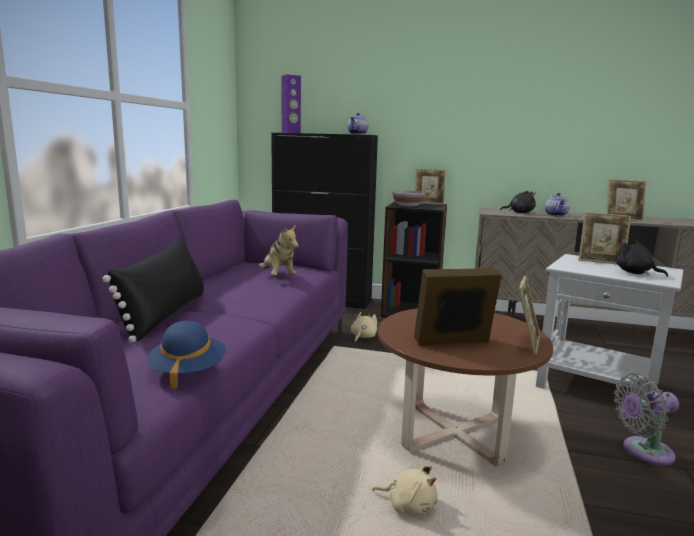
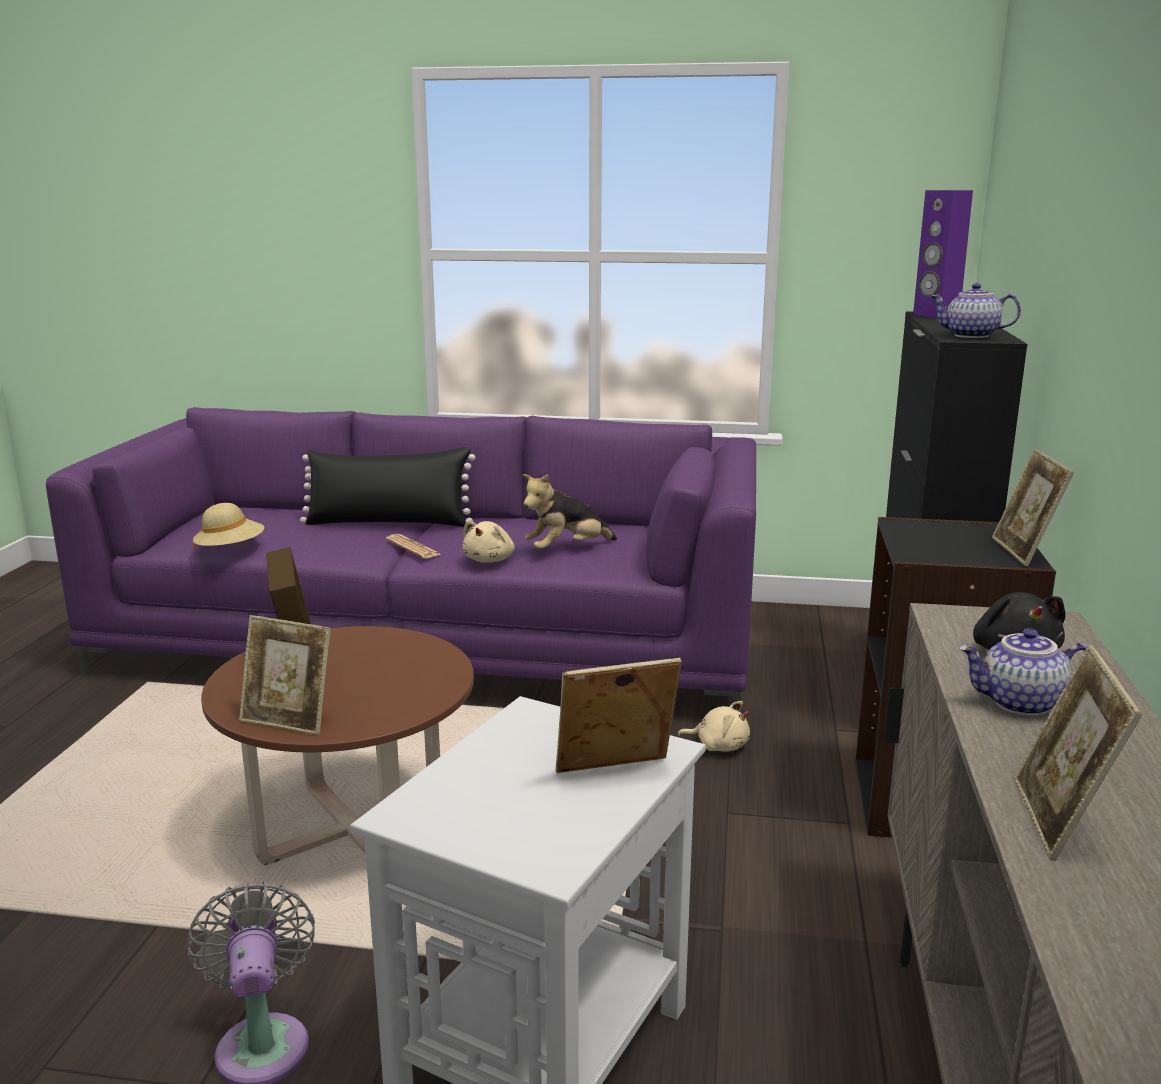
camera: 85 degrees right, 5 degrees up
(187, 371) = (230, 550): blue hat -> beige hat
(242, 308) = (413, 547): none -> newspaper
(408, 206) = (926, 533): bowl -> none
(409, 505) = (205, 789): beige plush toy -> beige plush toy (490, 560)
(601, 261) = (615, 775): picture frame -> picture frame turned 60 degrees clockwise
(635, 273) = (485, 795): black plush toy -> none

